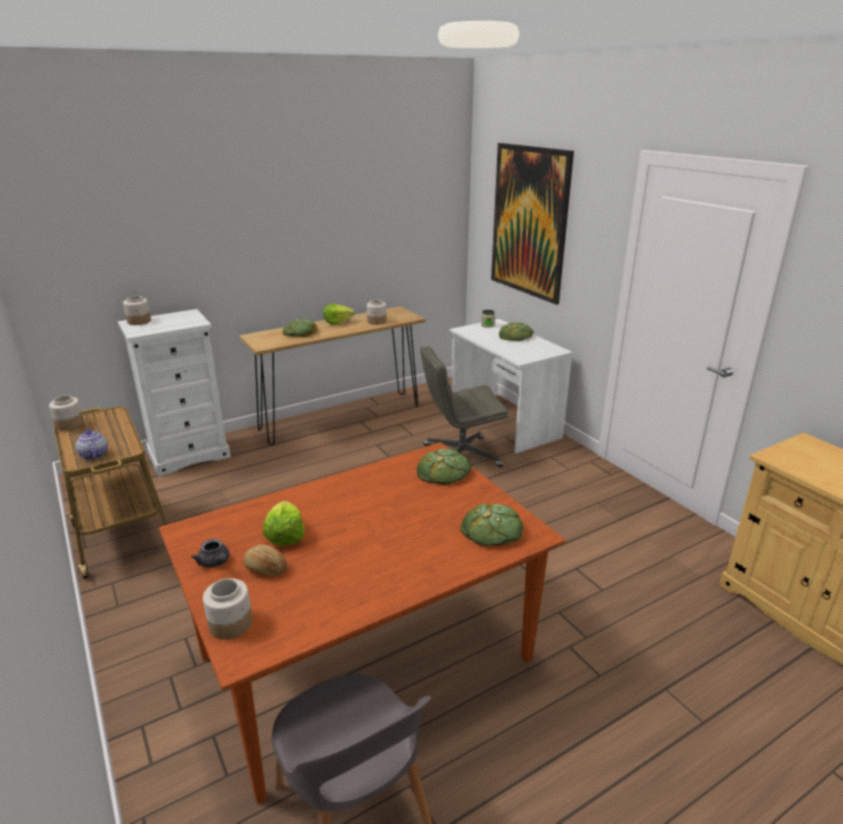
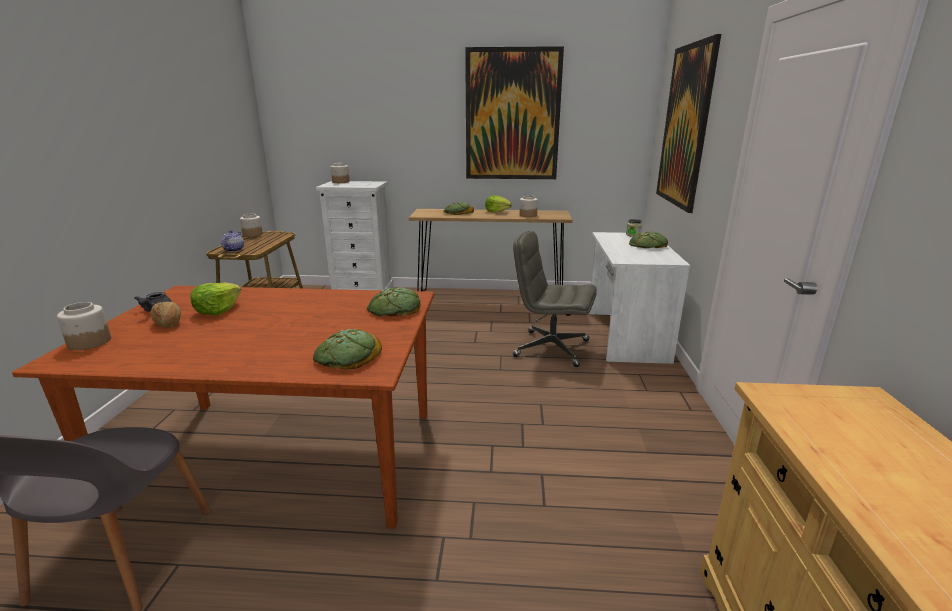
camera: 35 degrees right, 5 degrees down
(337, 212) = (512, 115): none -> picture

